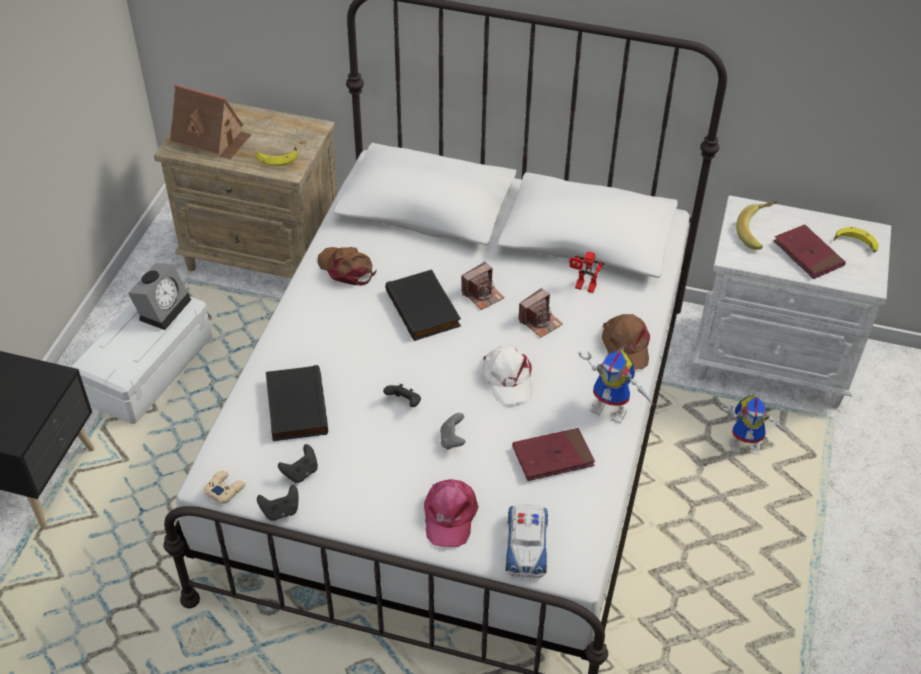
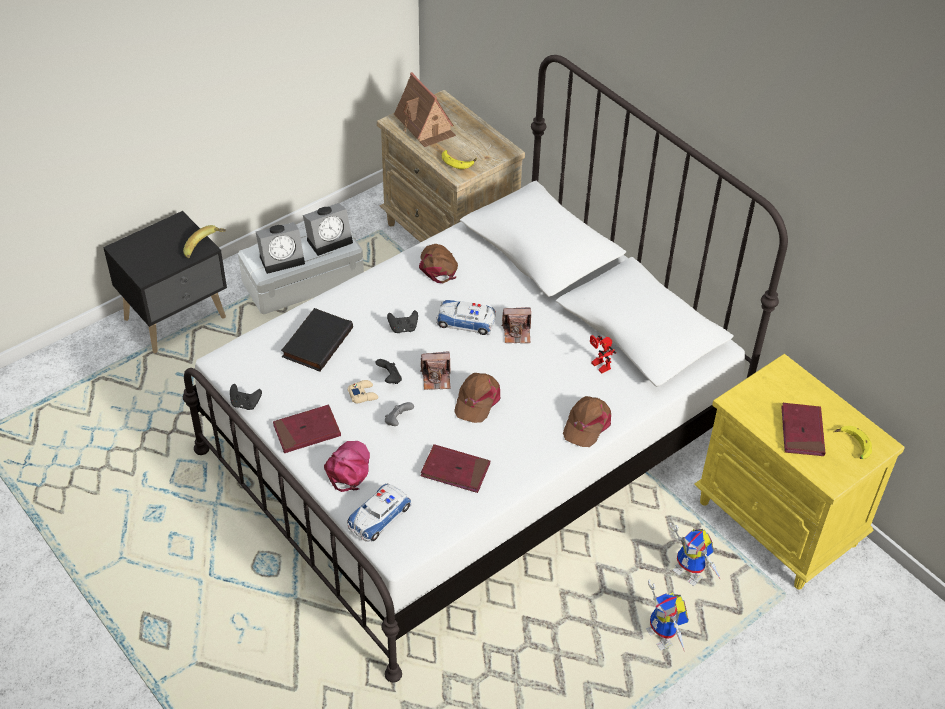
camera: 35 degrees right, 0 degrees up
(129, 351) = (283, 258): none -> alarm clock
(224, 489) = (224, 371): beige game controller -> beige game controller (363, 394)
(301, 472) = (281, 387): black game controller -> black game controller (403, 328)
(371, 502) = (307, 431): none -> red book
(424, 308) = (466, 321): black book -> toy car
(449, 515) = (348, 468): pink cap -> pink cap turned 150 degrees clockwise
(507, 378) = (477, 400): white cap -> brown cap
(540, 322) = (540, 373): camera -> camera (436, 378)
(613, 408) = (532, 462): toy robot -> toy robot (664, 637)
(758, 233) = (776, 394): banana -> banana (206, 249)
(773, 360) = (779, 523): white nightstand -> yellow nightstand

